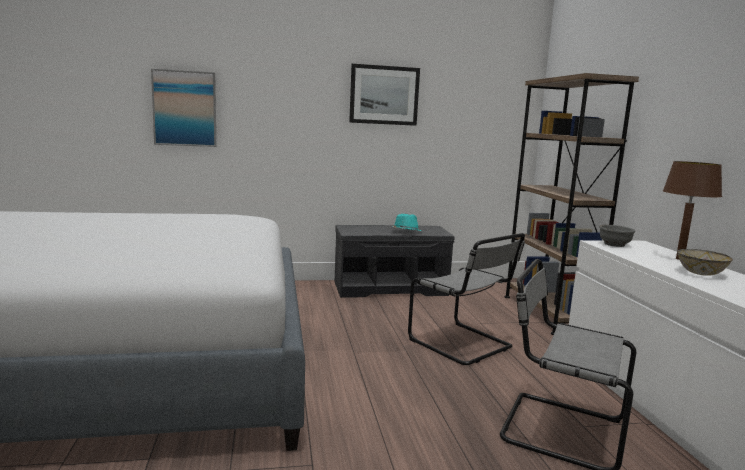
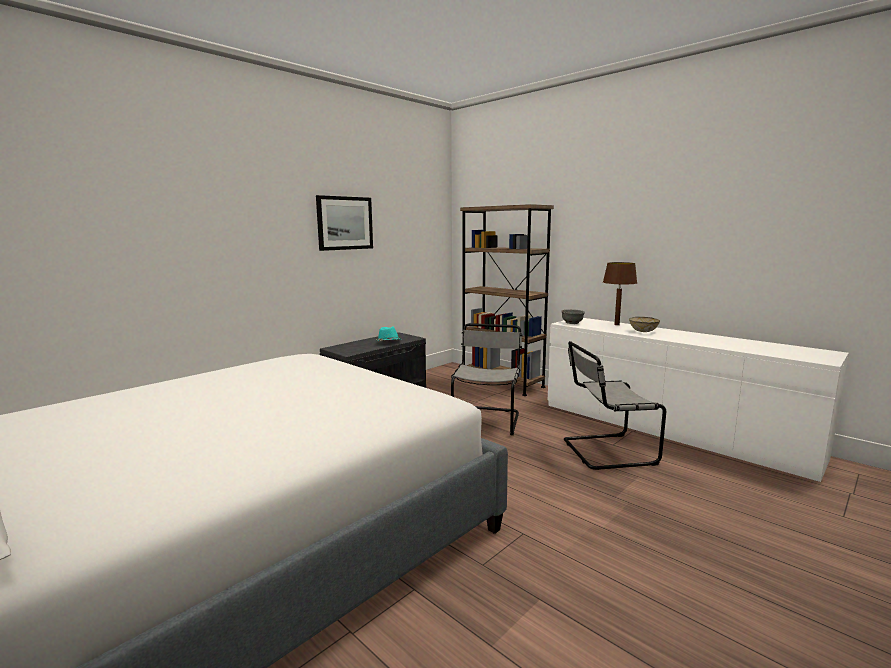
camera: 35 degrees left, 0 degrees up
(185, 108) = (153, 251): picture -> none
(463, 344) = (487, 420): grey chair -> grey chair turned 90 degrees counterclockwise

